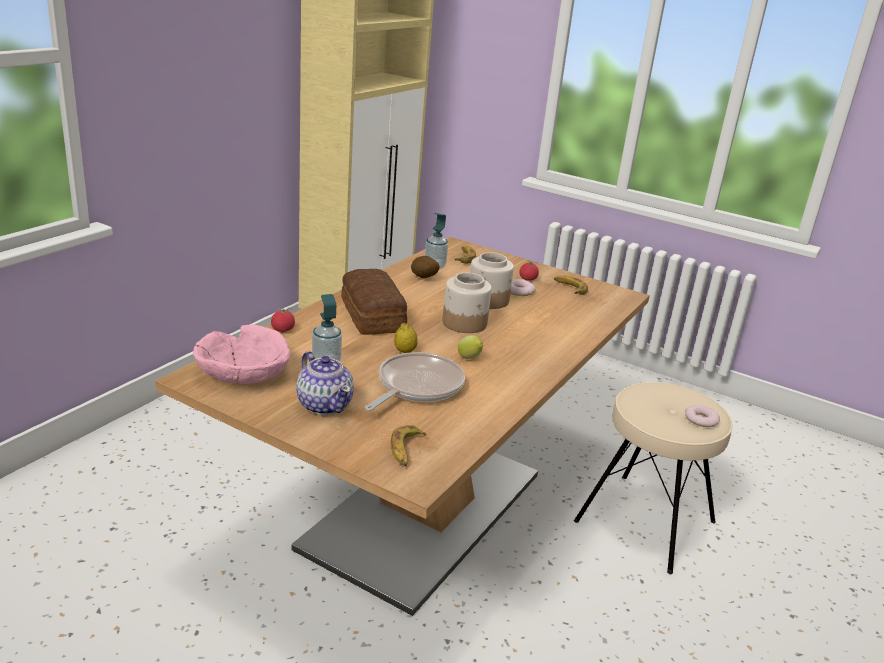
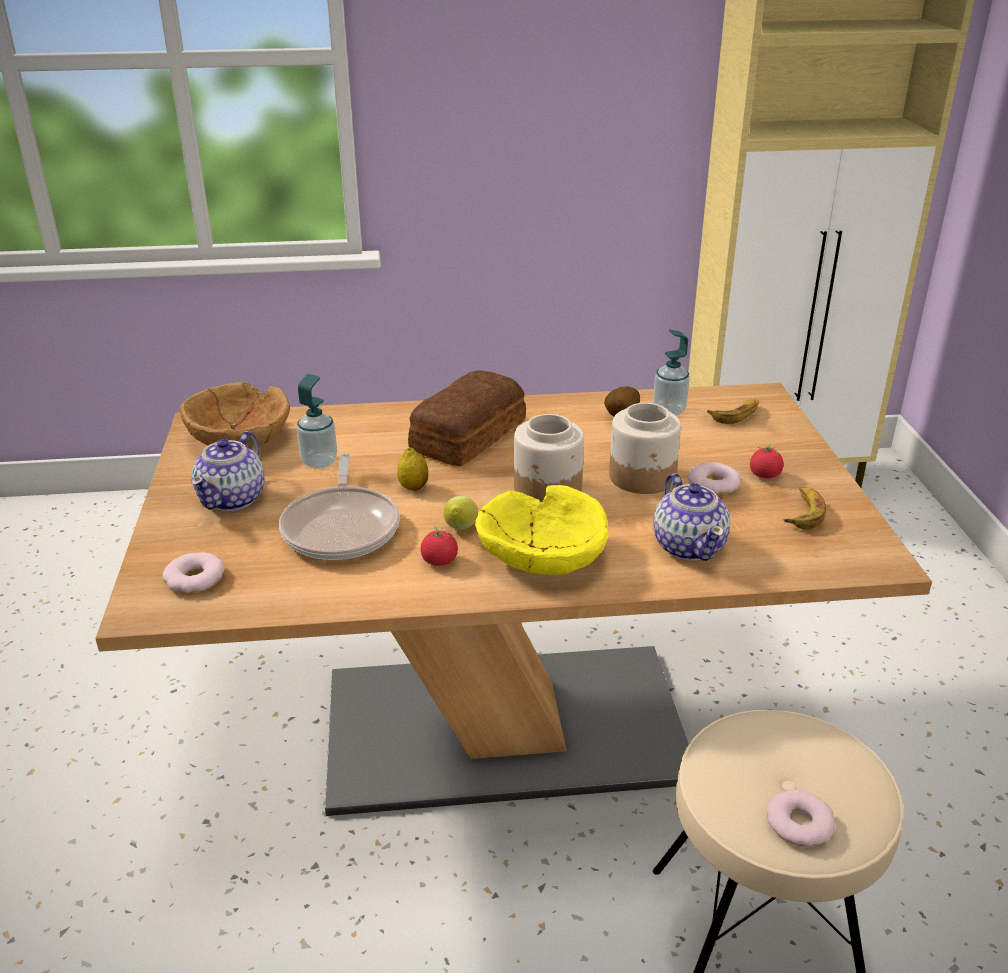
camera: 55 degrees right, 5 degrees up
(245, 374) = (238, 439): pink bowl -> brown bowl
(283, 330) = (355, 413): tomato -> tomato (439, 561)
(406, 450) = (195, 579): banana -> donut
(416, 386) = (342, 527): frying pan -> frying pan turned 90 degrees clockwise
(526, 351) = (544, 557): none -> yellow bowl
(563, 320) = (689, 546): none -> teapot

